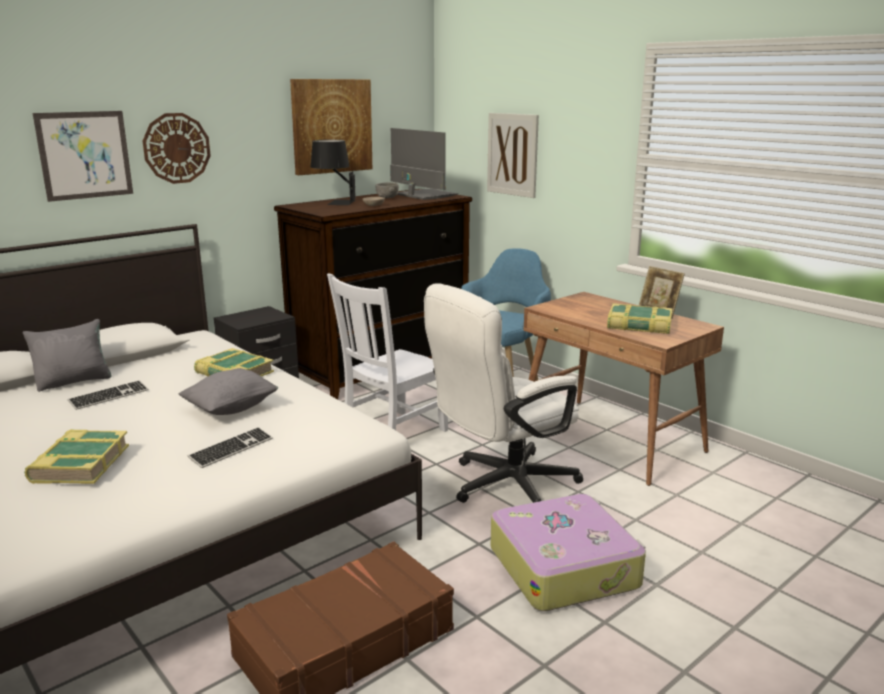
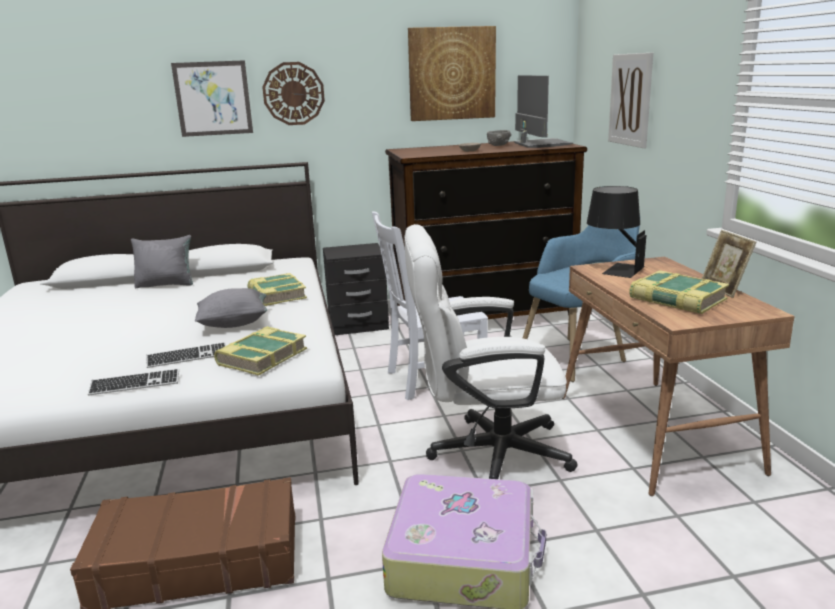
camera: 30 degrees right, 0 degrees up
(79, 464) = (77, 346): book -> book (261, 357)
(109, 396) = (170, 299): keyboard -> keyboard (135, 384)
(334, 202) = (441, 148): black table lamp -> black table lamp (613, 268)

